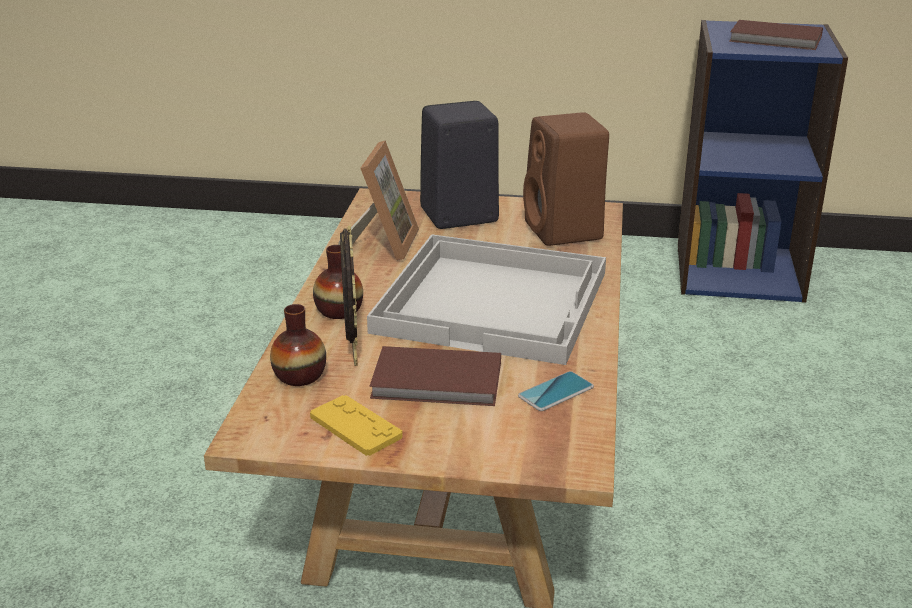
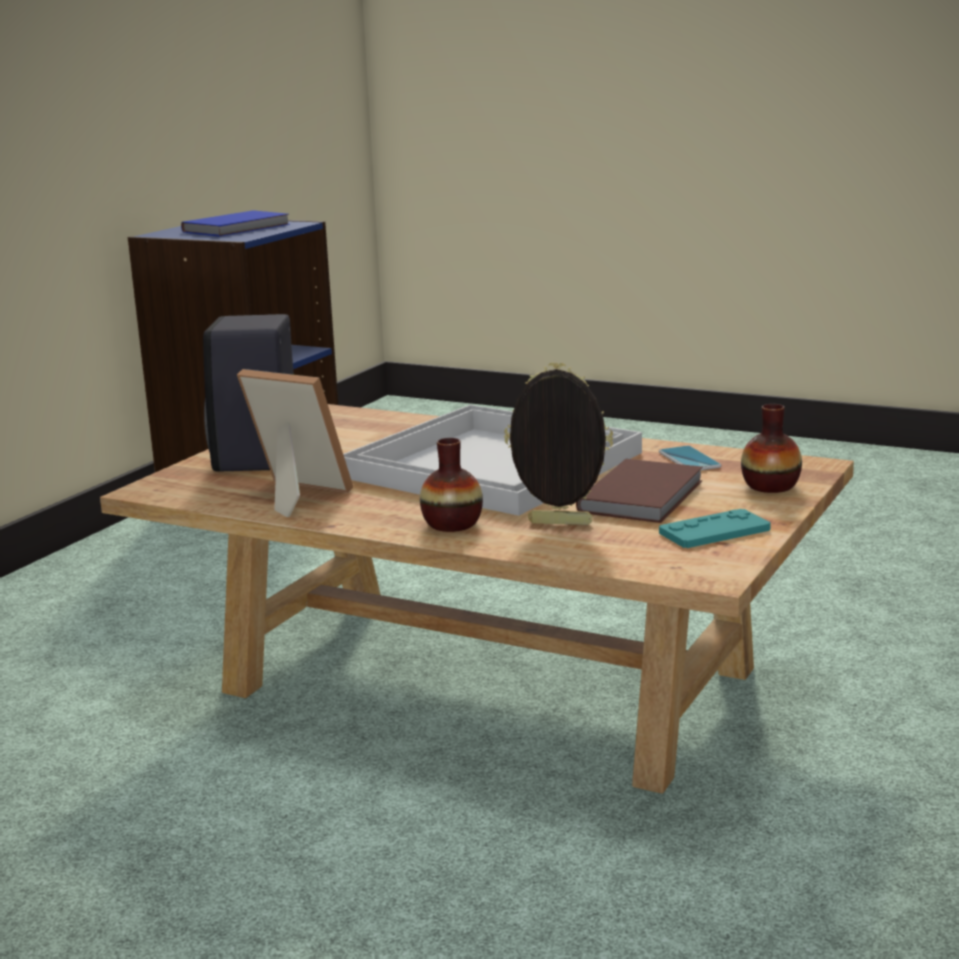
camera: 70 degrees left, 10 degrees down
(299, 376) = (594, 548): vase -> vase (770, 486)
(355, 427) = (714, 531): yellow game controller -> turquoise game controller
(565, 231) = (358, 426): brown speaker -> none
(776, 39) = (239, 228): brown book -> blue book

